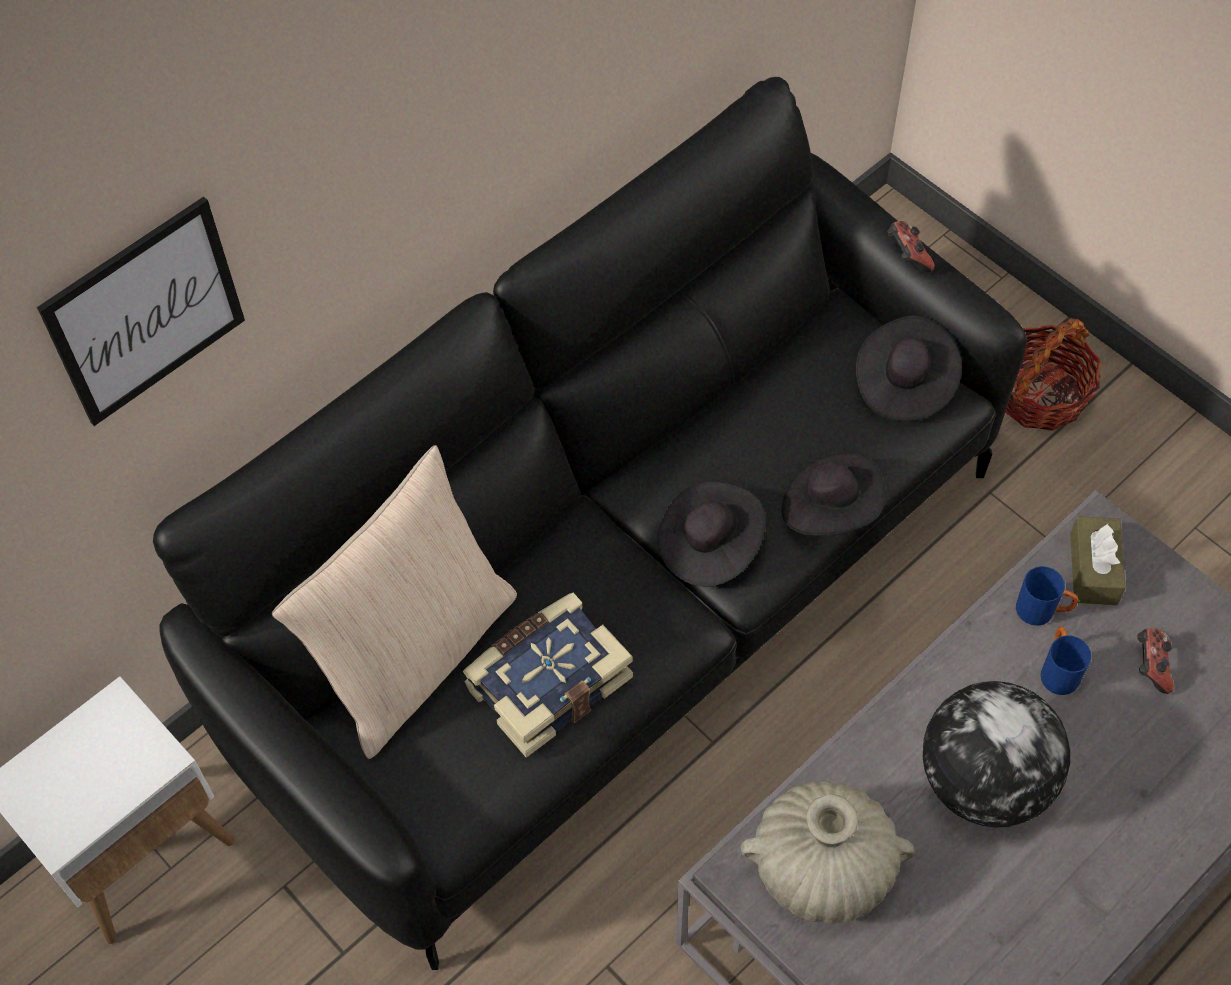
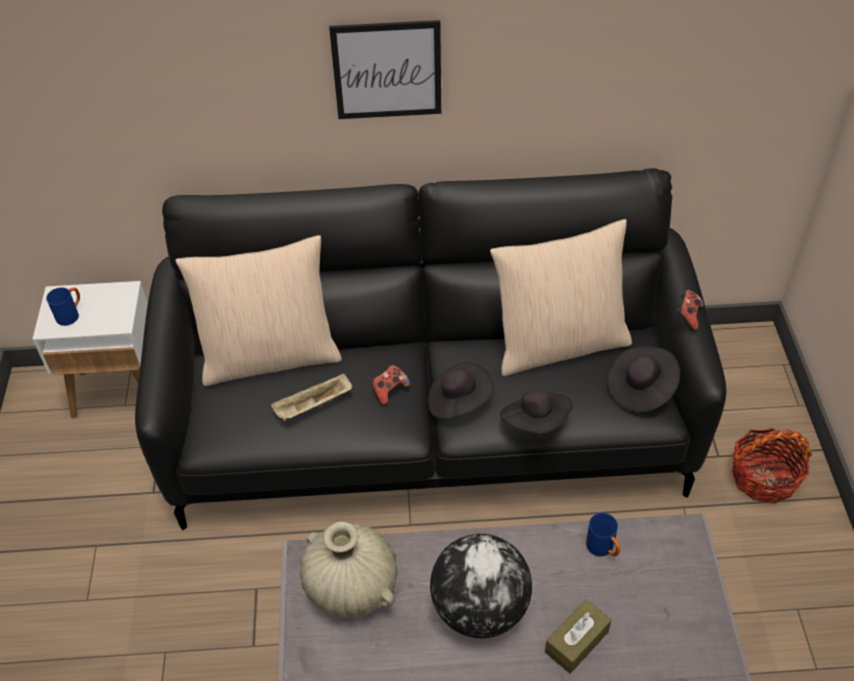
camera: 40 degrees right, 10 degrees down
(145, 312) = (188, 61): picture -> picture (387, 70)
(547, 681) = (313, 406): book -> beige tray
(759, 386) = (559, 344): none -> beige pillow
(1057, 670) = (580, 584): blue mug -> blue mug (71, 314)
(1093, 569) = (656, 548): brown tissue box -> brown tissue box (576, 642)
(1150, 666) = (639, 622): game controller -> game controller (389, 390)

